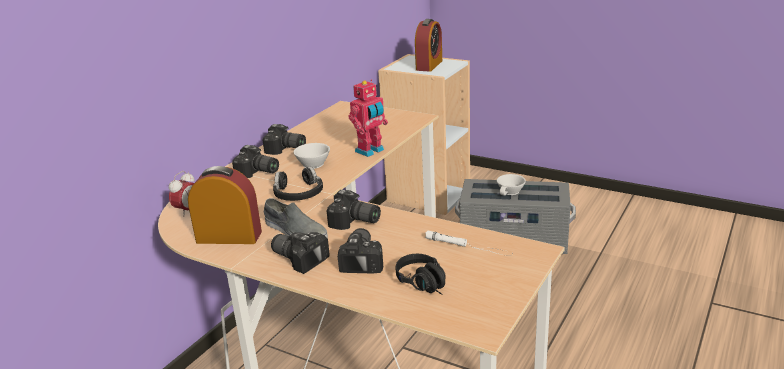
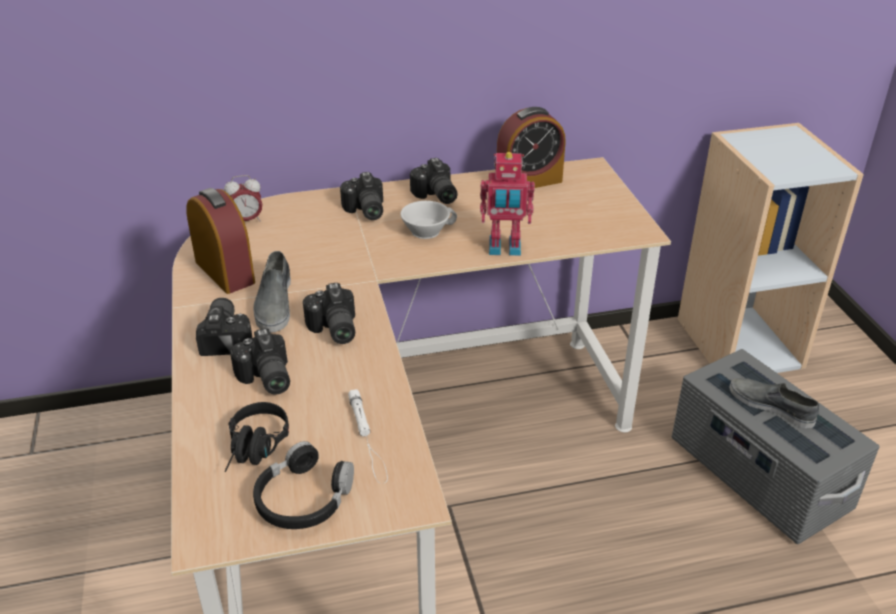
camera: 45 degrees right, 10 degrees up
(298, 193) = (352, 260): black headphones -> black headphones (303, 499)
(364, 259) = (264, 379): camera -> camera turned 105 degrees clockwise
(429, 65) = (789, 156): alarm clock -> alarm clock (529, 181)
(511, 192) = (771, 406): white cup -> grey shoe

